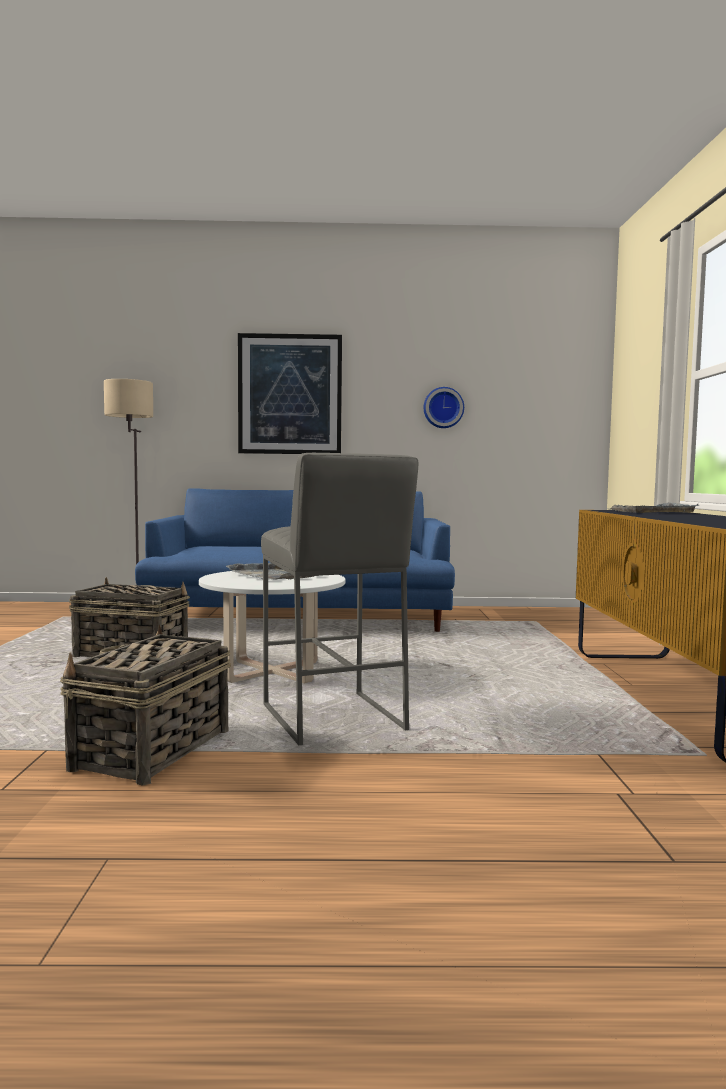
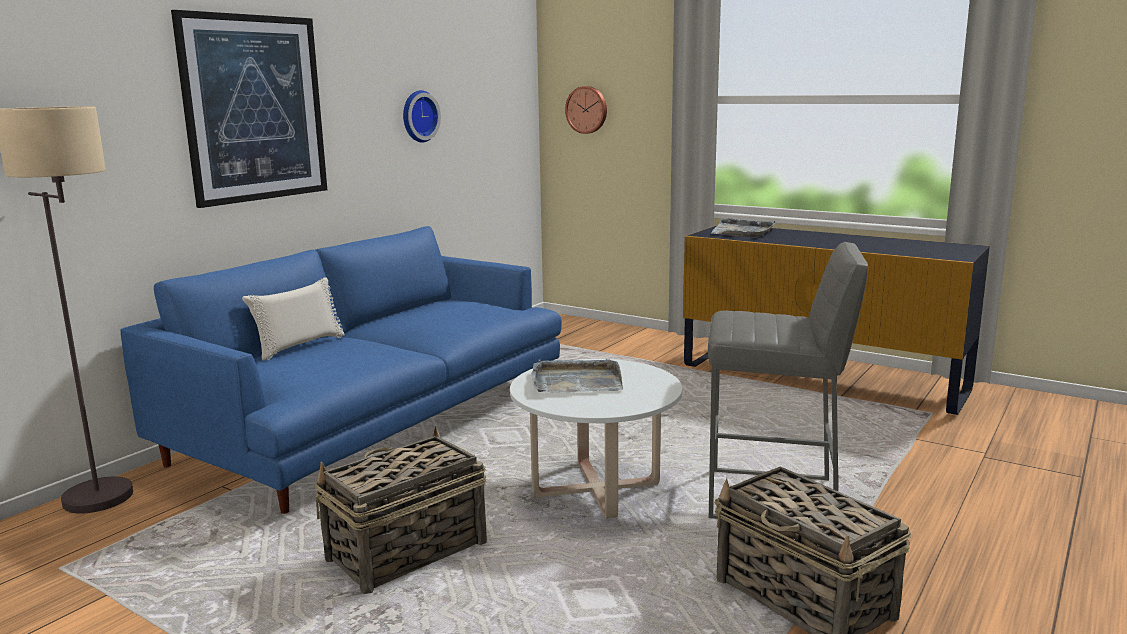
camera: 55 degrees left, 10 degrees up
(251, 545) = (299, 346): none -> white pillow
(631, 405) = (587, 110): none -> wall clock

